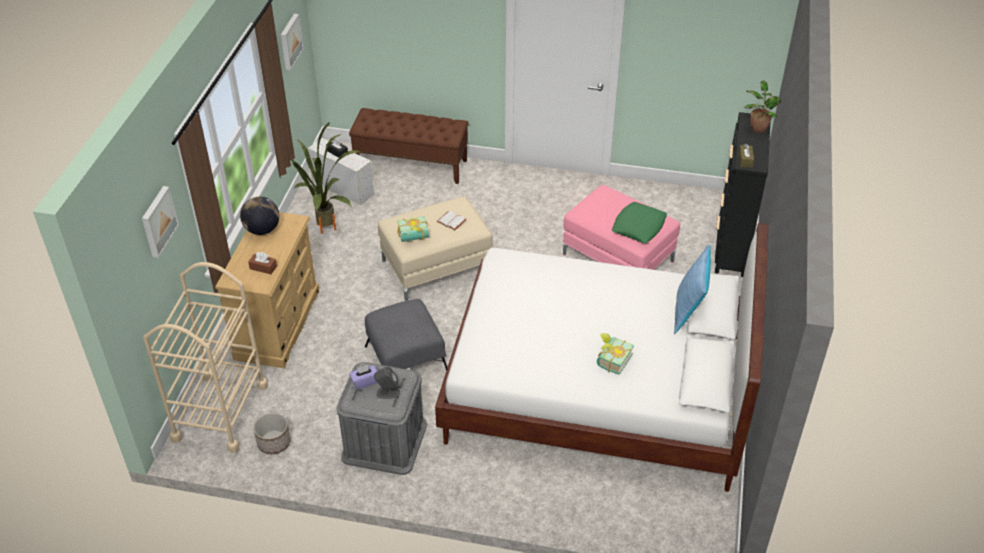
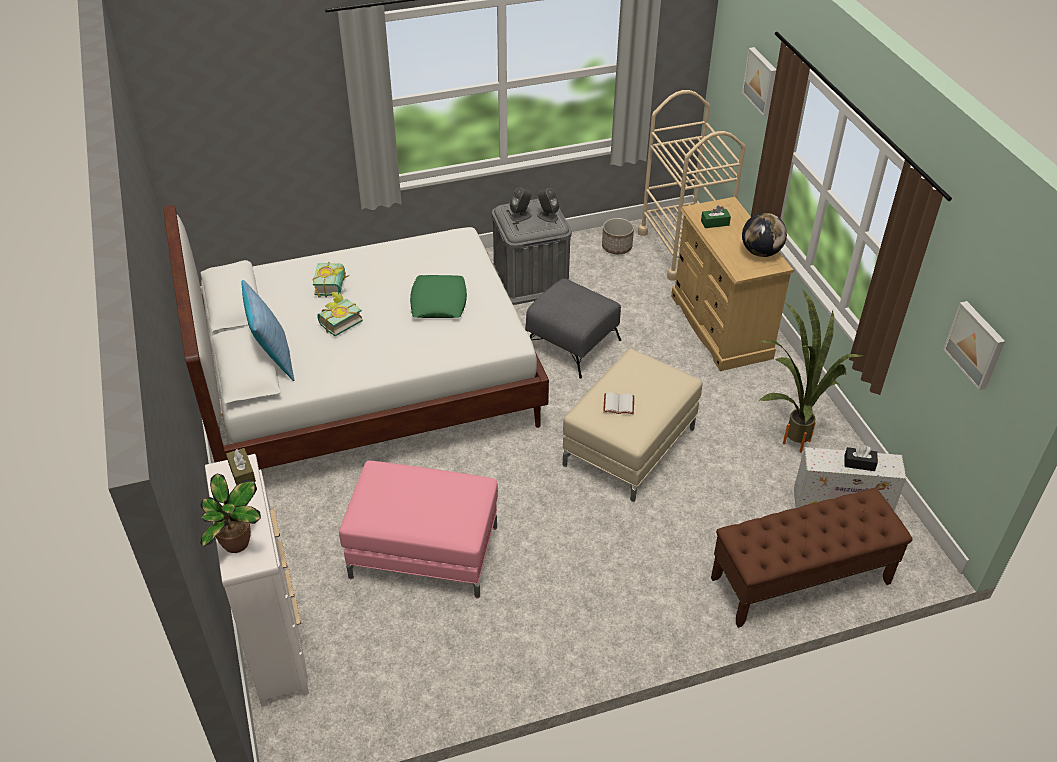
camera: 150 degrees right, 0 degrees up
(263, 267) = (715, 223): brown tissue box -> green tissue box
(364, 381) = (547, 216): purple tissue box -> grey speaker
(414, 238) = (640, 369): book -> book (338, 322)
(638, 227) = (389, 490): green pillow -> green pillow (438, 302)
(731, 246) = (275, 641): black dresser -> white dresser

